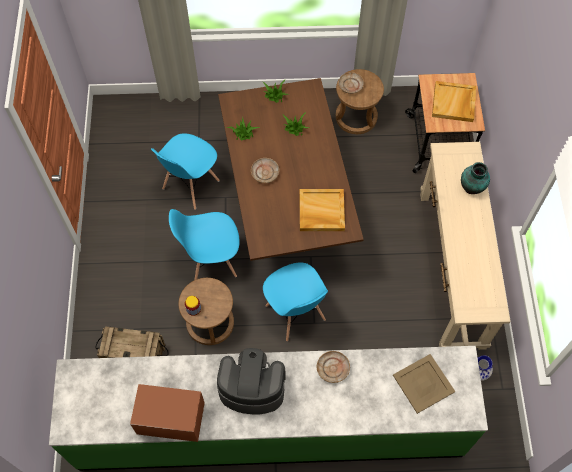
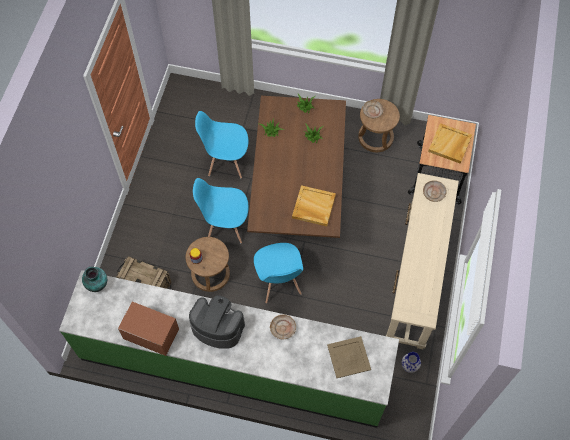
camera: 15 degrees right, 0 degrees up
(190, 185) = (226, 162): blue chair -> blue chair turned 45 degrees clockwise
(265, 172) = (278, 166): beige plate -> beige plate (434, 193)
(472, 188) = (439, 216): vase -> vase (98, 285)

